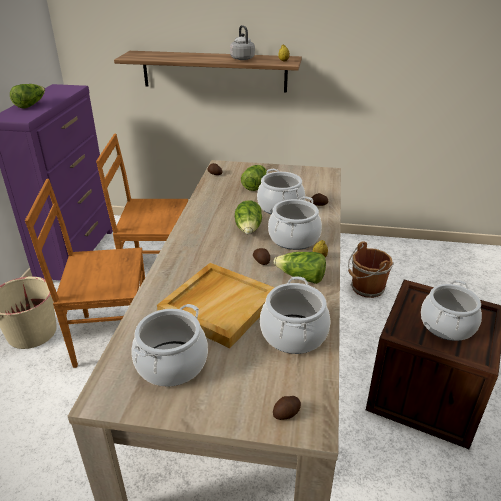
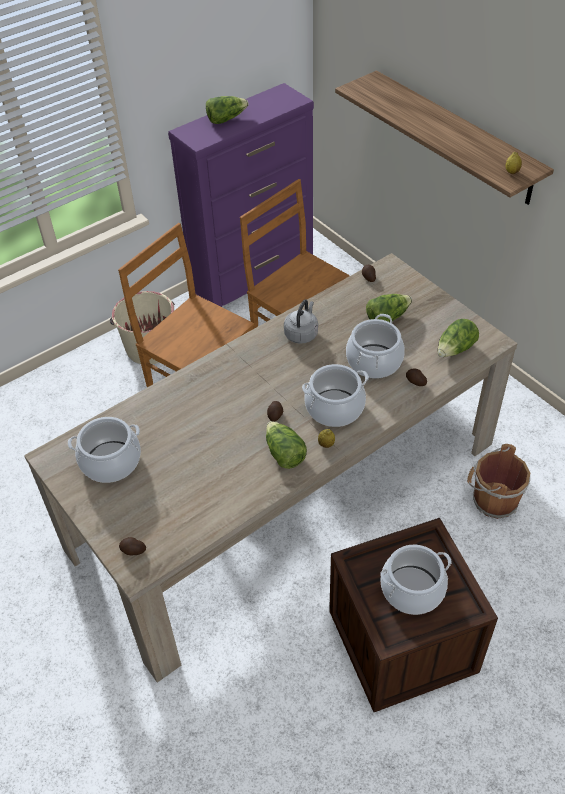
camera: 45 degrees right, 15 degrees up
(219, 305) = (193, 435): beige tray -> none
(242, 58) = (471, 144): grey kettle -> grey kettle (301, 333)
(248, 229) = (309, 372): lettuce -> lettuce (455, 349)
(293, 334) = (211, 499): cooking pot -> none

